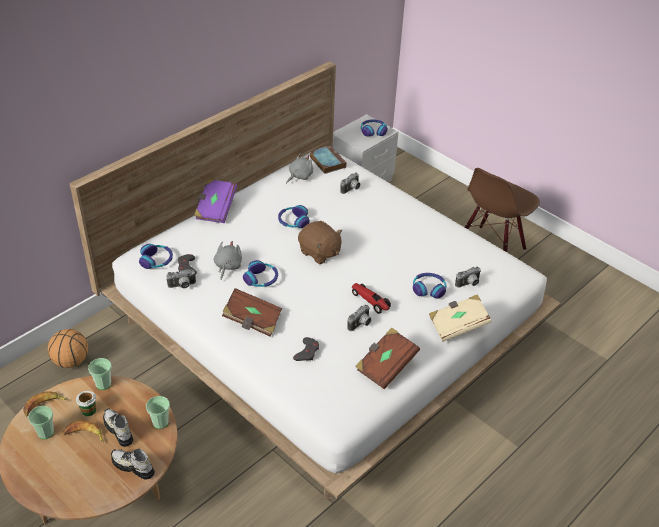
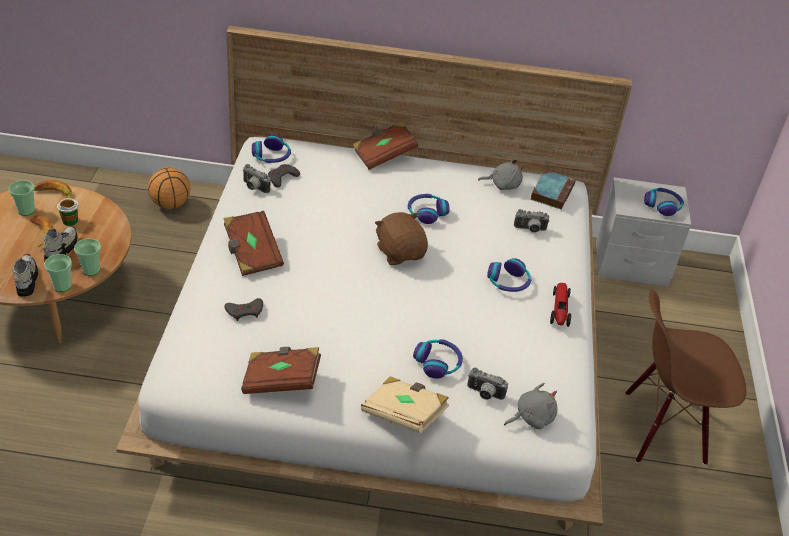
camera: 50 degrees right, 0 degrees up
(103, 384) = (108, 213): cup -> cup (62, 286)
(215, 209) = (383, 155): purple book -> brown book
(227, 267) = (310, 202): grey plush toy -> grey plush toy (531, 417)
(261, 279) = (316, 231): headphones -> headphones (508, 282)
(319, 253) = (400, 252): brown plush toy -> brown plush toy turned 150 degrees clockwise
(360, 324) = (324, 333): camera -> none
(370, 301) = (367, 324): toy car -> toy car (560, 310)

